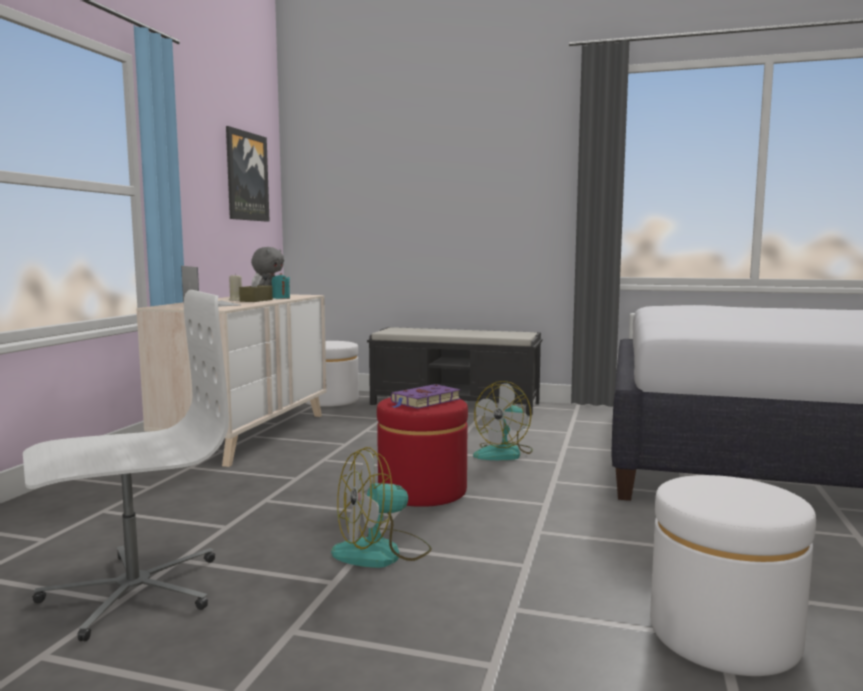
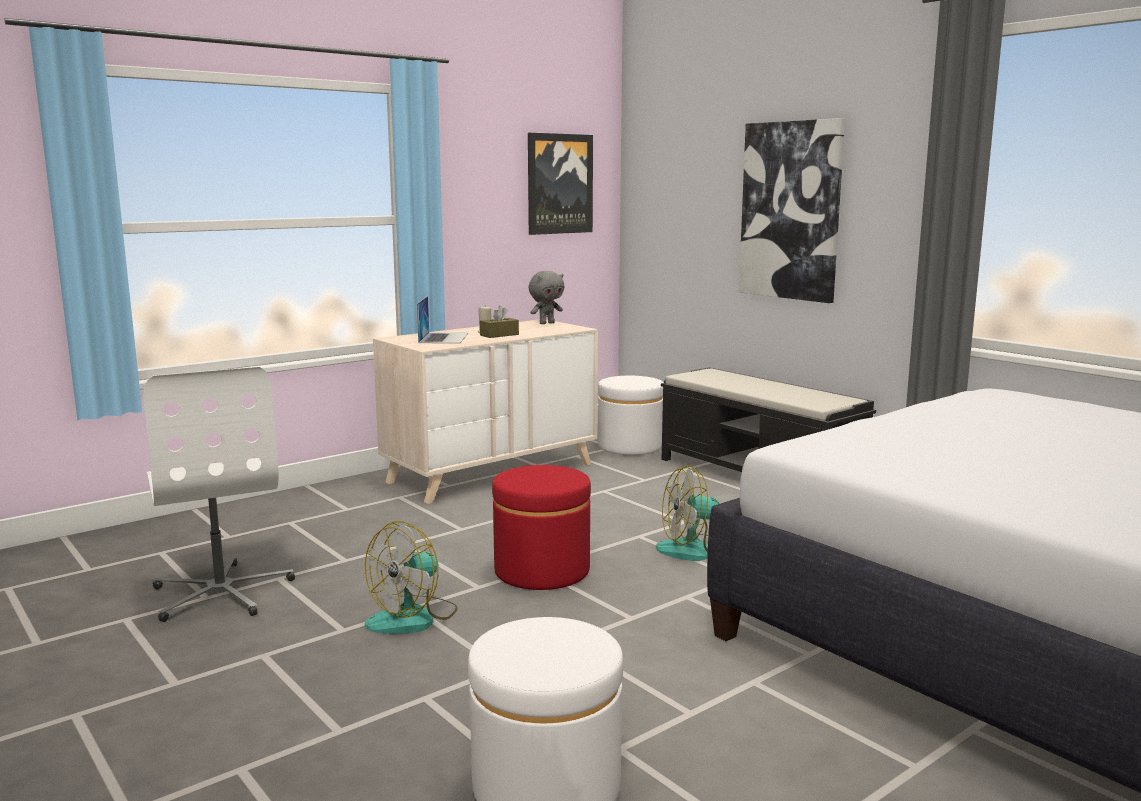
camera: 35 degrees right, 5 degrees up
(132, 591) = (222, 592): white office chair -> white office chair turned 60 degrees clockwise
(281, 298) = (533, 333): turquoise candle -> none
(382, 552) = (413, 618): fan -> fan turned 60 degrees counterclockwise
(424, 401) = (544, 477): purple book -> none
(457, 197) = (791, 211): none -> picture

